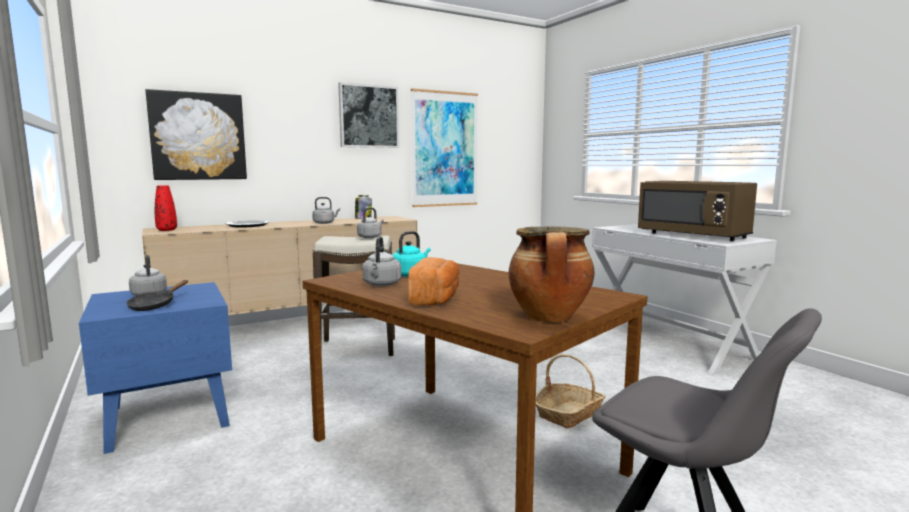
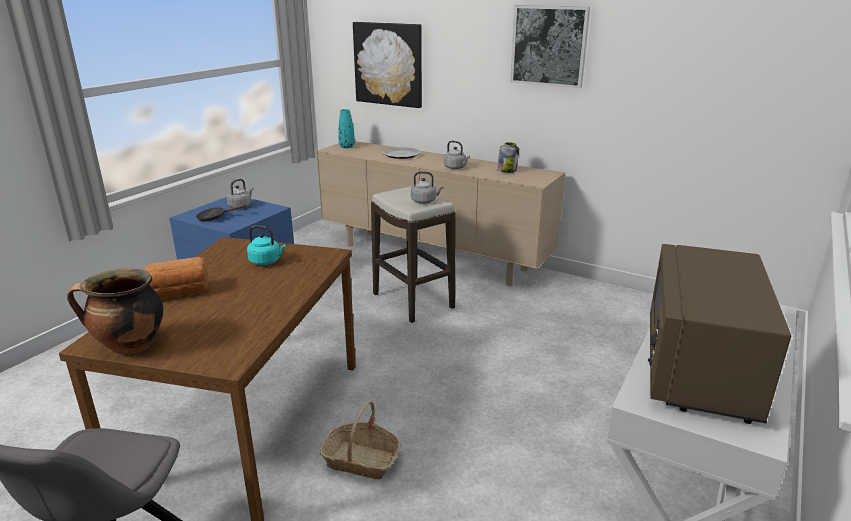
camera: 60 degrees right, 15 degrees up
(166, 230) = (347, 147): red vase -> turquoise vase
(381, 284) = (220, 263): grey kettle -> none
(445, 149) = (653, 94): picture -> none

